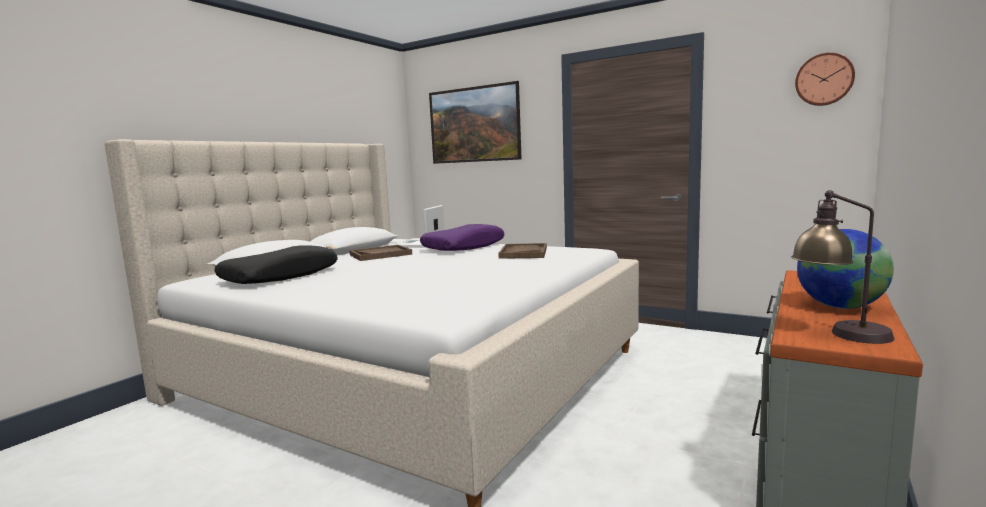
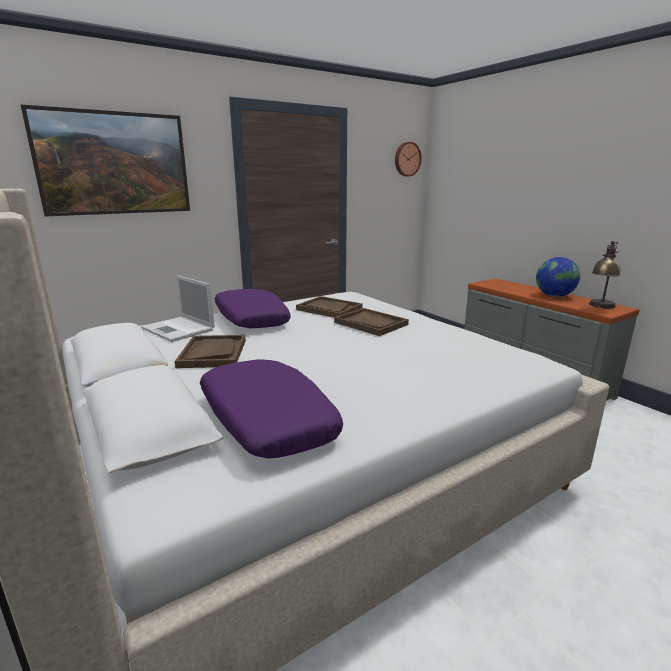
camera: 65 degrees left, 10 degrees up
(280, 276) = (265, 420): black pillow -> purple pillow
(497, 265) = (371, 323): none -> brown tray

